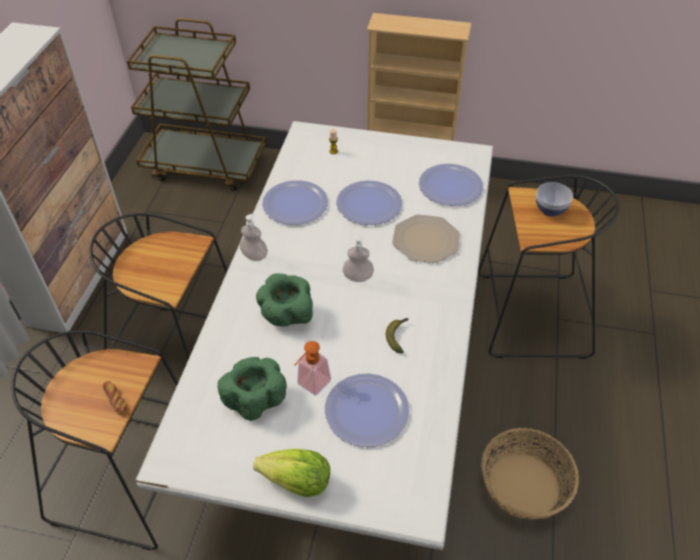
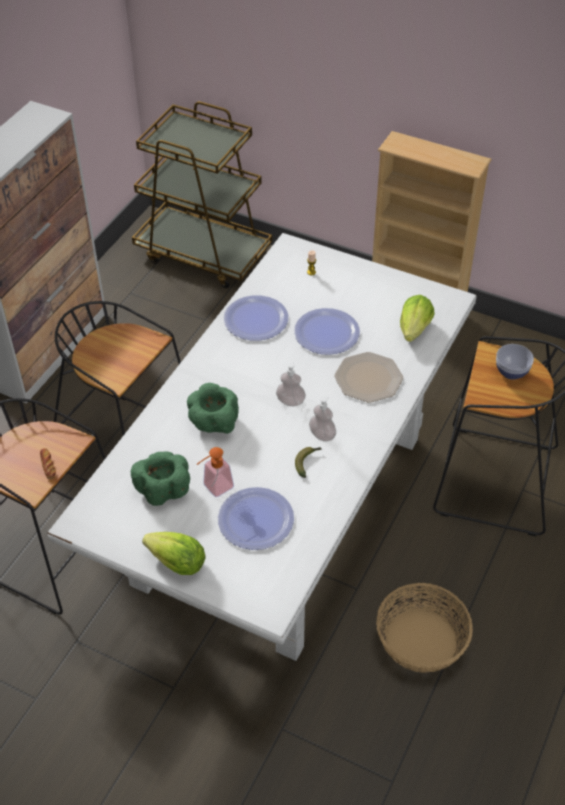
camera: 15 degrees right, 0 degrees up
(254, 256) = (202, 362): soap dispenser -> soap dispenser (322, 435)
(450, 186) = (414, 329): plate -> lettuce

